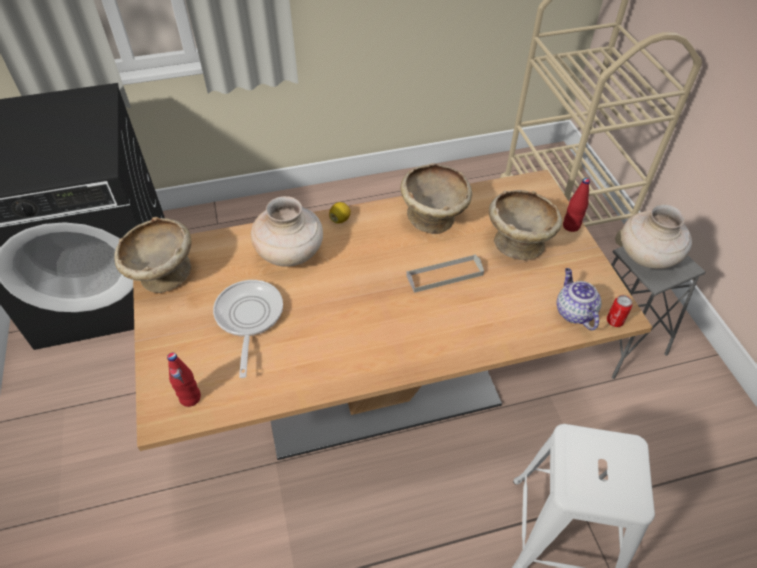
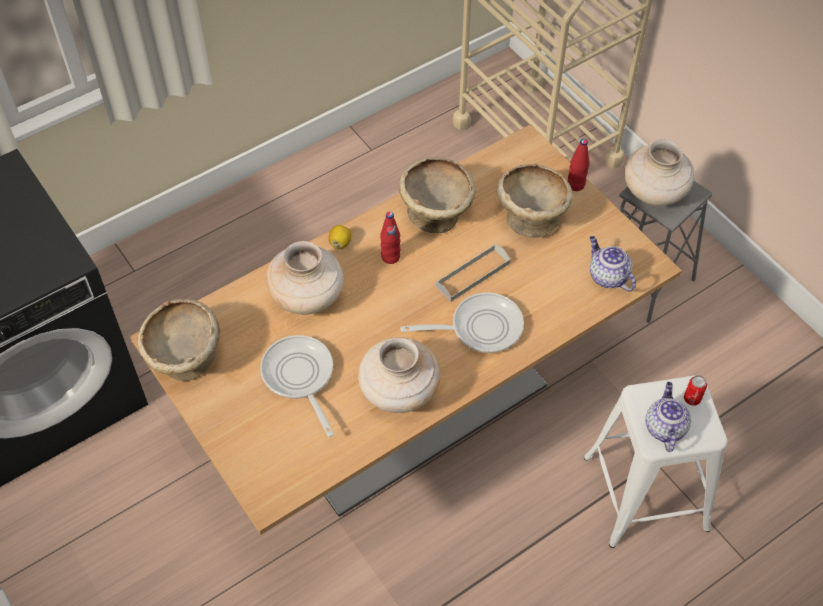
camera: 20 degrees left, 5 degrees up
(190, 398) = (285, 471): red bottle -> red bottle (390, 257)
(329, 358) = (399, 392): none -> beige vase
(431, 323) = (480, 327): none -> frying pan
(588, 478) = (664, 427): none -> teapot
(614, 321) = (646, 274): can -> can (692, 398)

